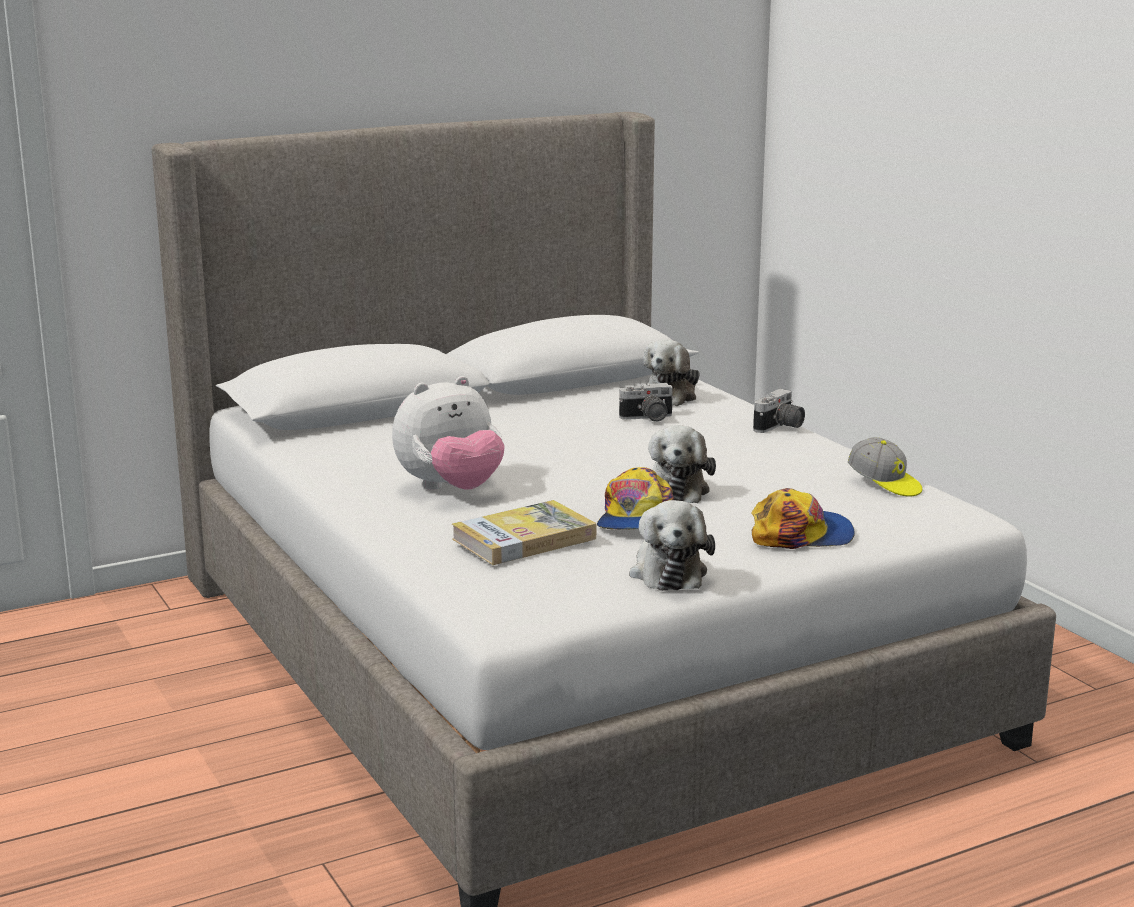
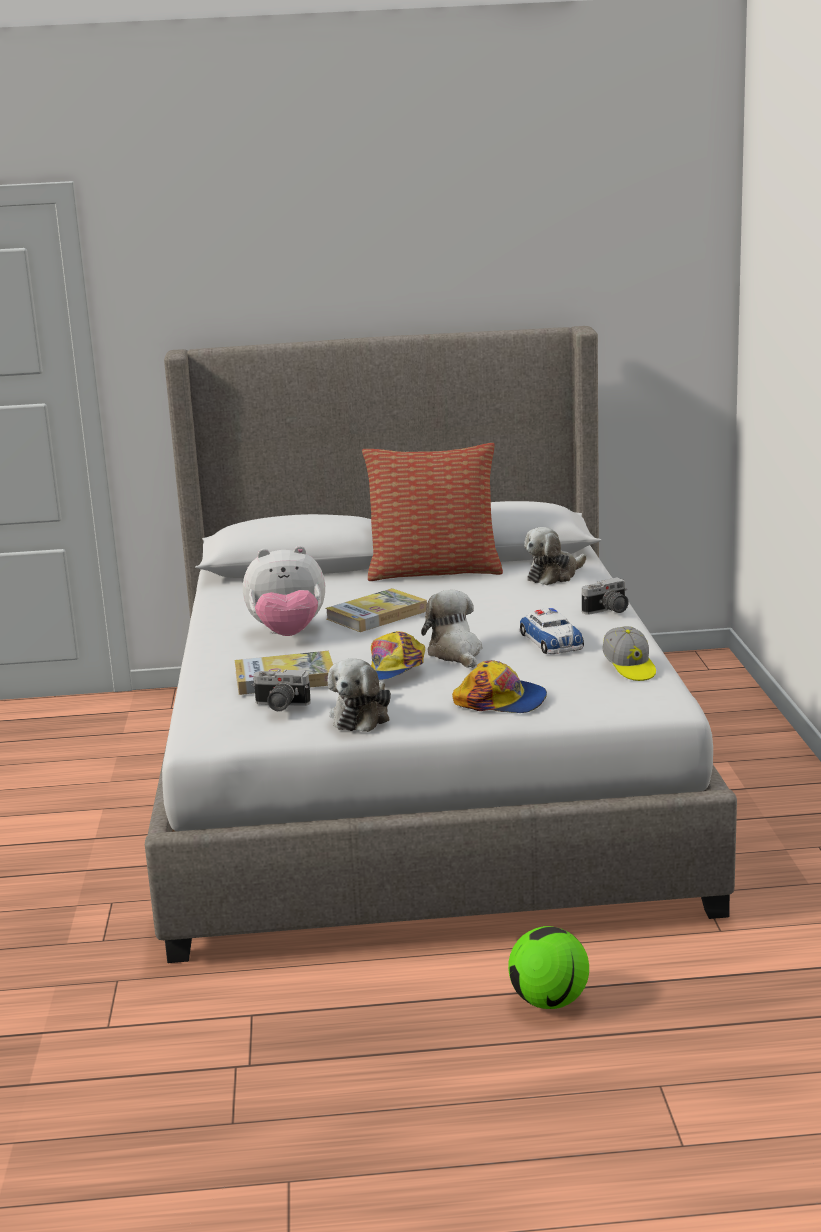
camera: 25 degrees right, 0 degrees up
(529, 402) = (434, 571): none -> pillow
(531, 456) = (377, 615): none -> book
(648, 419) = (508, 594): camera -> camera (279, 706)
(676, 489) = (456, 653): plush toy -> plush toy turned 135 degrees clockwise
(764, 465) = (551, 641): none -> toy car
(948, 874) = (549, 1001): none -> football

